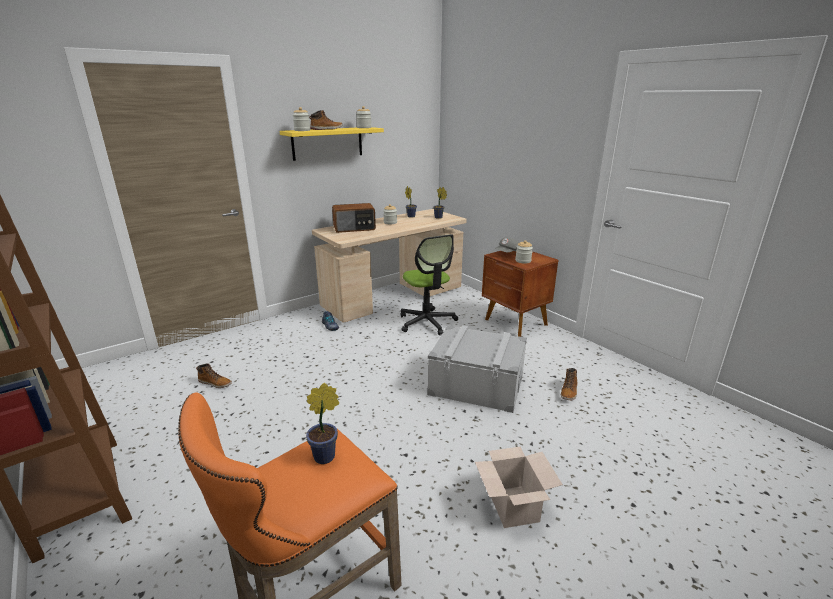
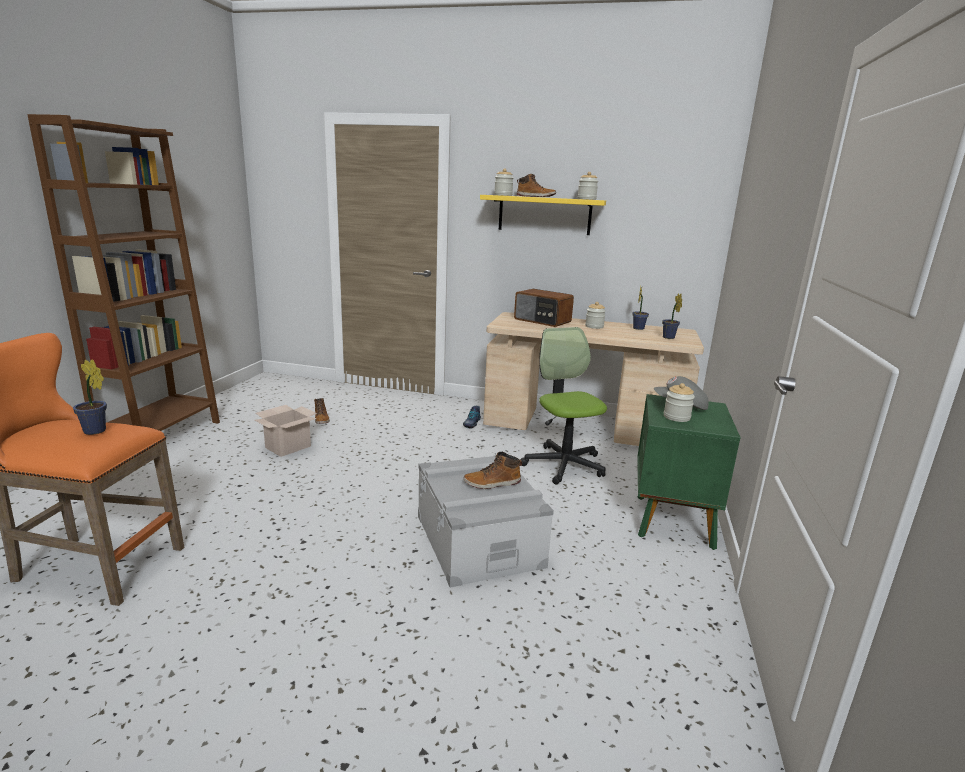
camera: 50 degrees right, 5 degrees down
(427, 322) = (564, 465): office chair -> office chair turned 135 degrees clockwise
(512, 505) = (269, 642): cardboard box -> cardboard box (288, 446)
(515, 322) = (672, 521): brown nightstand -> green nightstand
(569, 392) = (558, 623): boot -> boot (492, 483)

